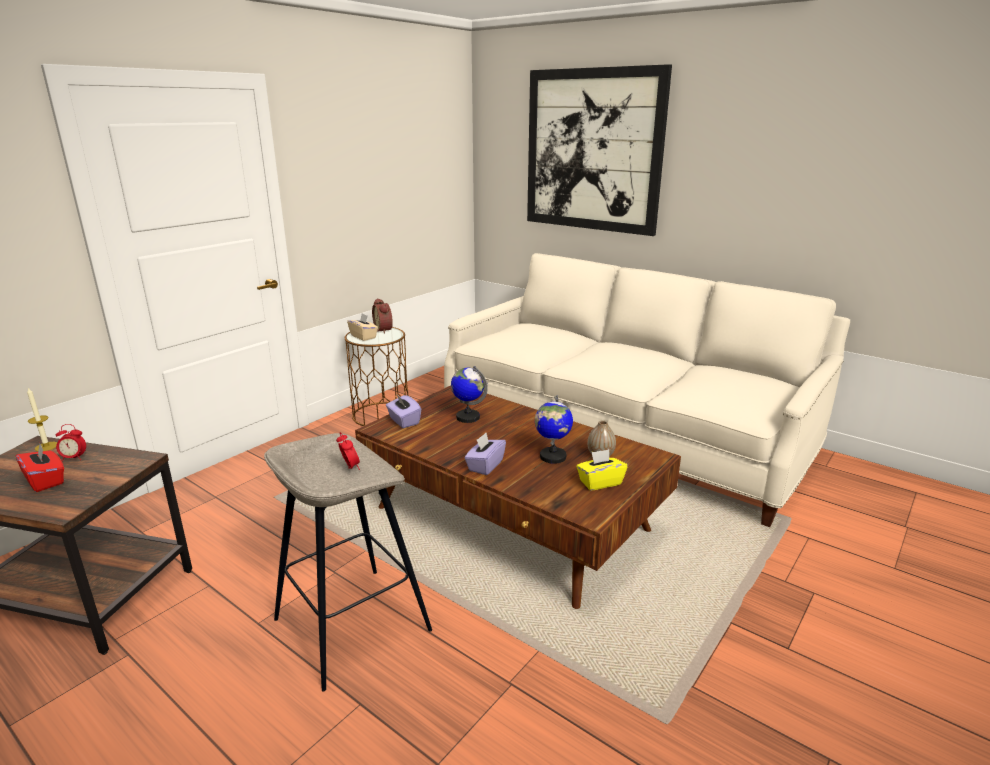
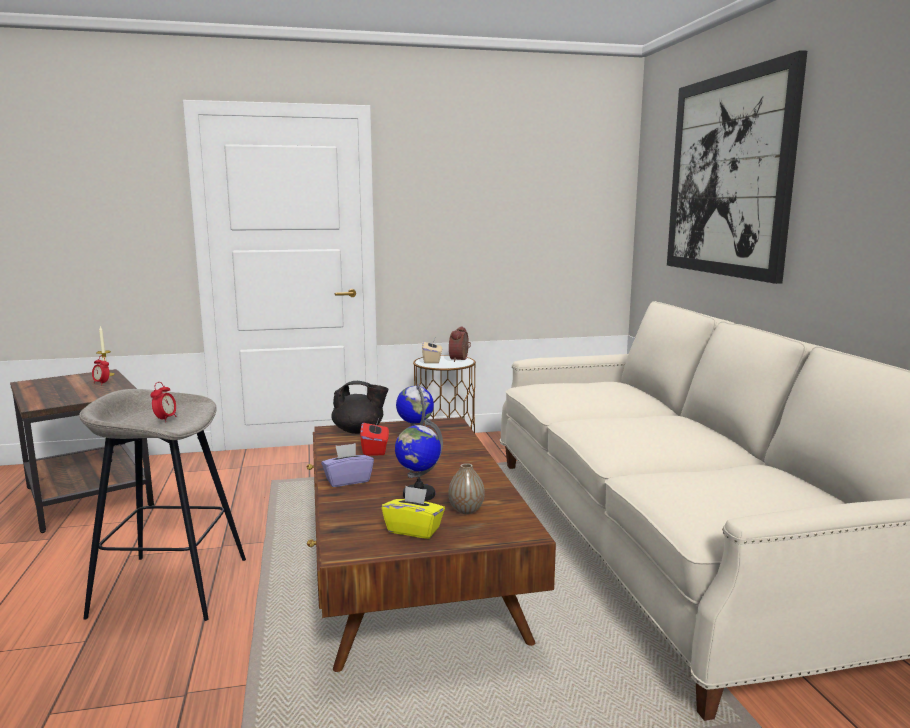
camera: 40 degrees right, 10 degrees down
(46, 480) = (66, 390): red tissue box -> red tissue box (375, 450)
(403, 421) = (359, 431): purple tissue box -> black teapot

